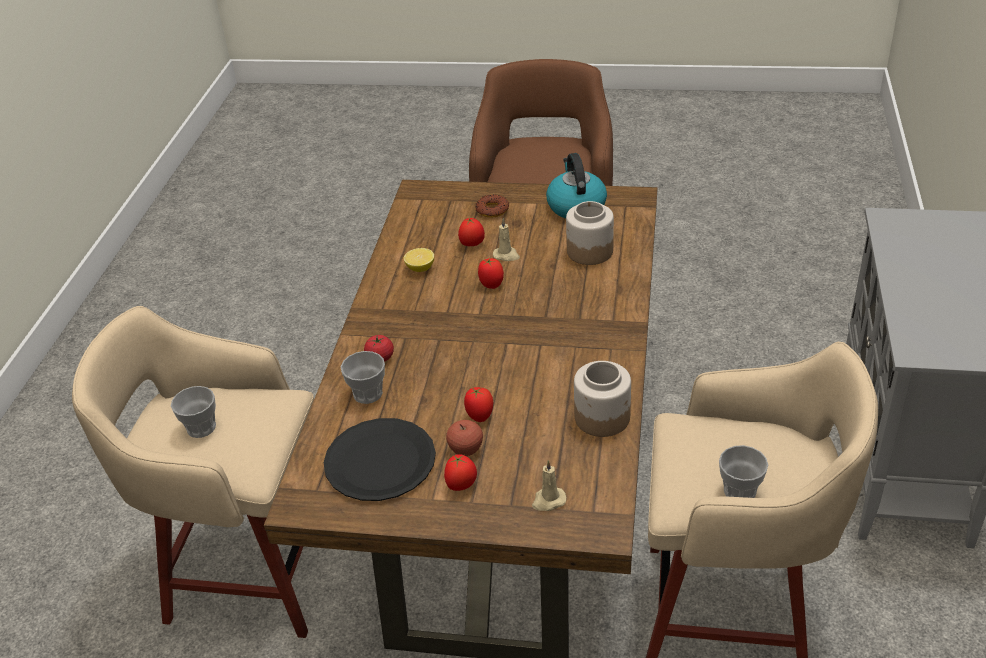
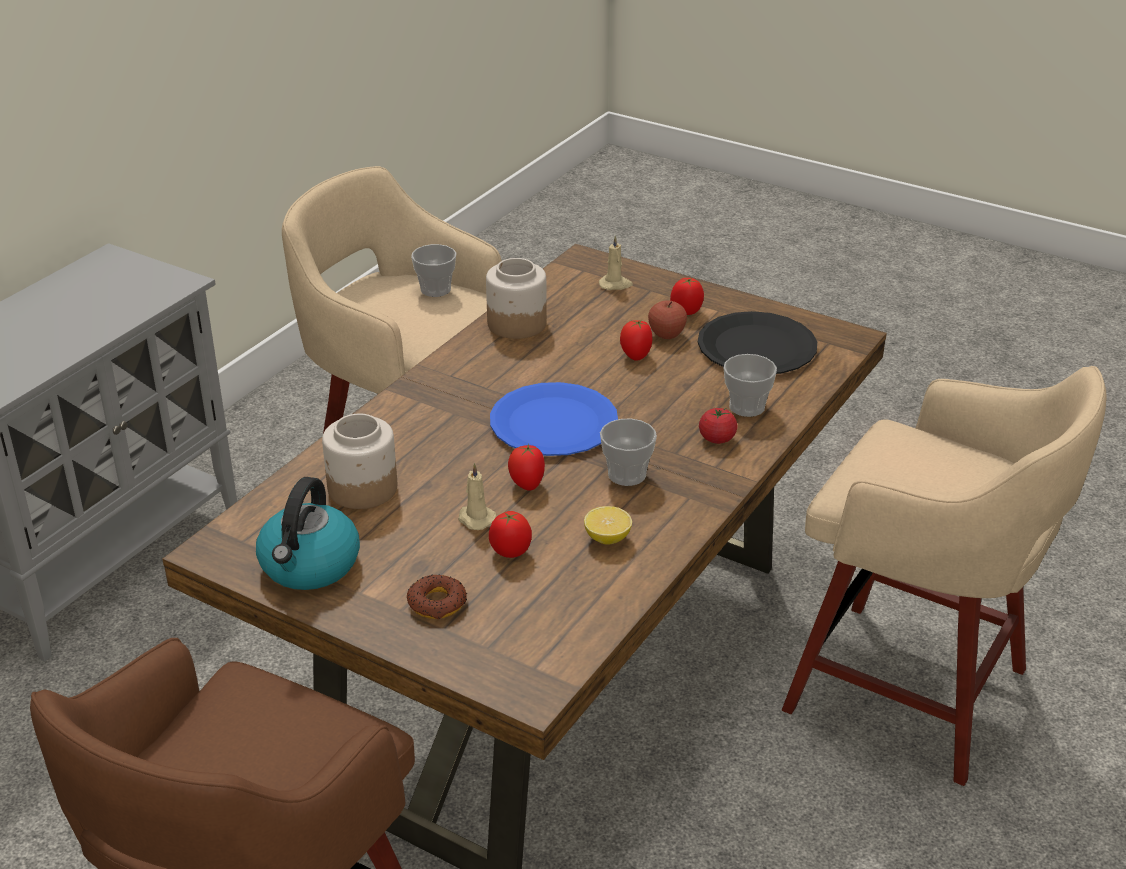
camera: 160 degrees left, 5 degrees down
(201, 427) = (955, 478): cup -> cup (627, 474)
(504, 333) = (553, 423): none -> blue plate

